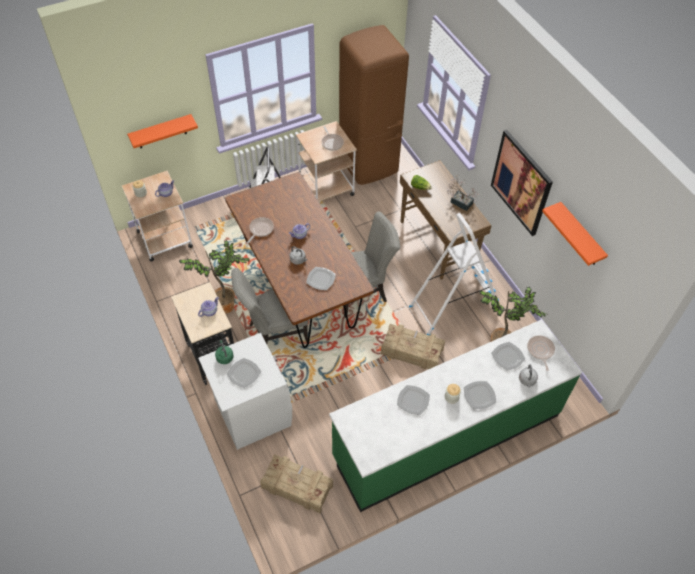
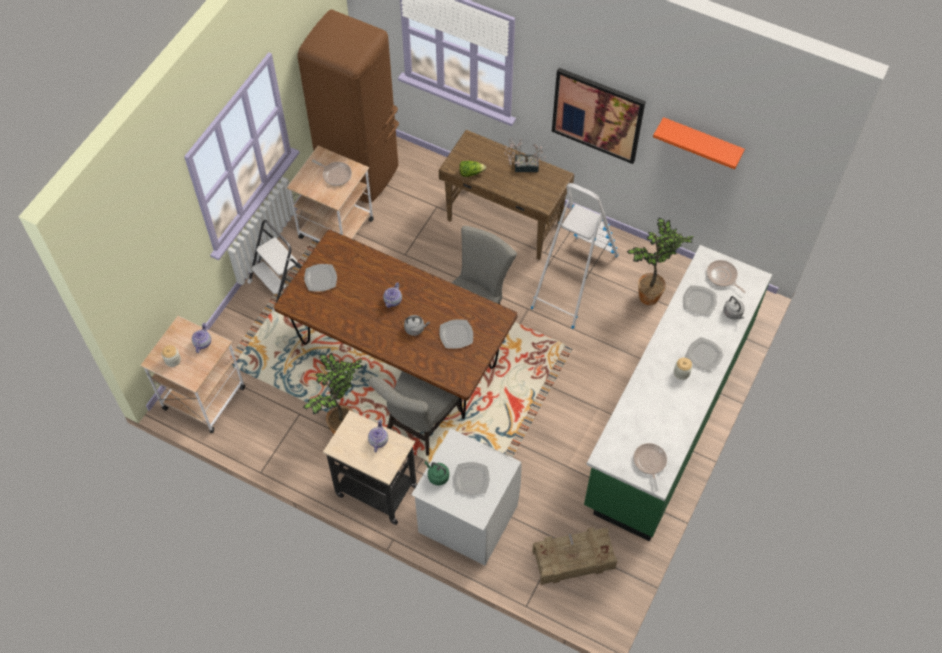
camera: 35 degrees left, 5 degrees up
(161, 132) = (161, 274): orange shelf -> none
(260, 230) = (346, 320): frying pan -> frying pan (649, 463)
(411, 351) = (570, 353): crate -> none
(412, 401) = (651, 399): plate -> plate (320, 279)

